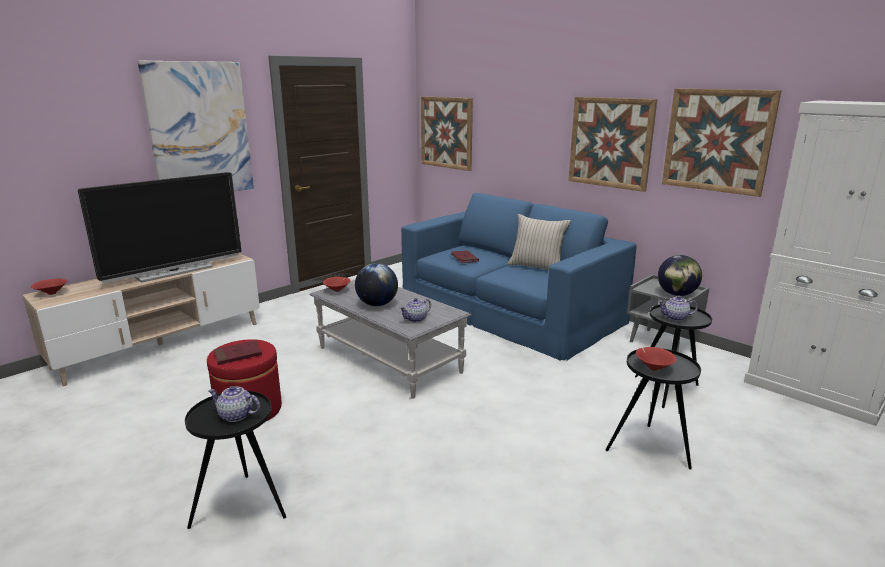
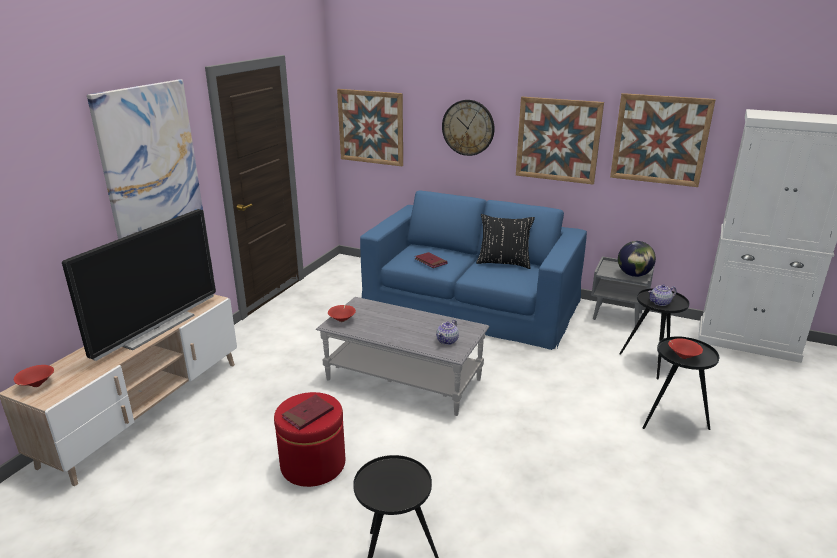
camera: 20 degrees left, 5 degrees up
(236, 415) = (400, 484): teapot -> none
(377, 304) = (396, 330): globe -> none
(527, 131) = (468, 127): none -> wall clock
(536, 267) = (503, 263): beige pillow -> black pillow

